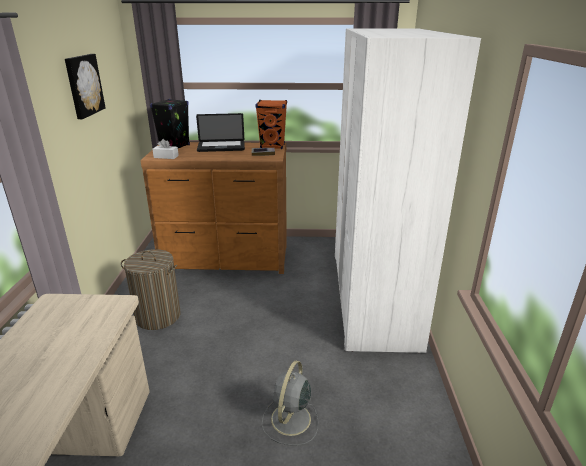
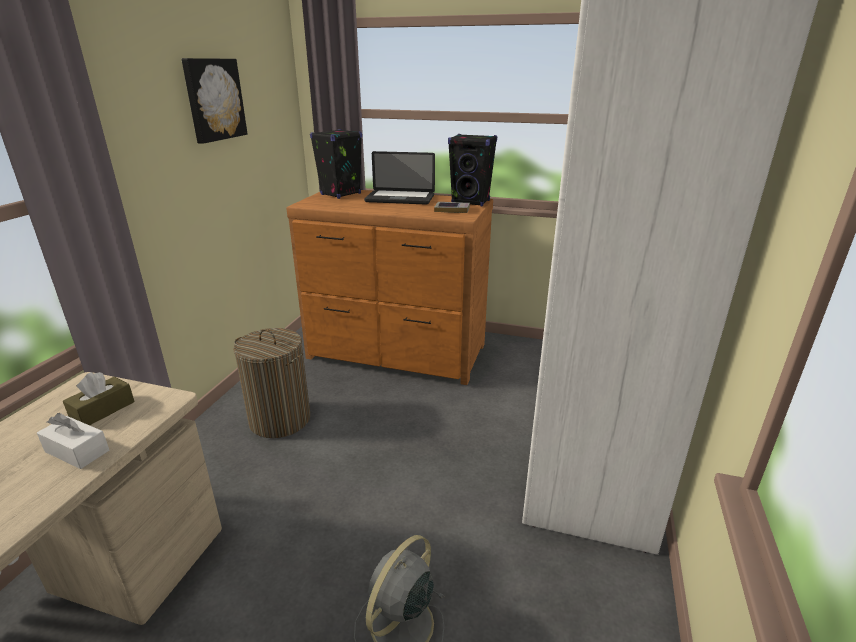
camera: 15 degrees right, 0 degrees up
(78, 315) = (103, 410): none -> brown tissue box
(166, 157) = (320, 205): white tissue box -> white tissue box (77, 451)
(272, 146) = (471, 202): orange speaker -> black speaker

